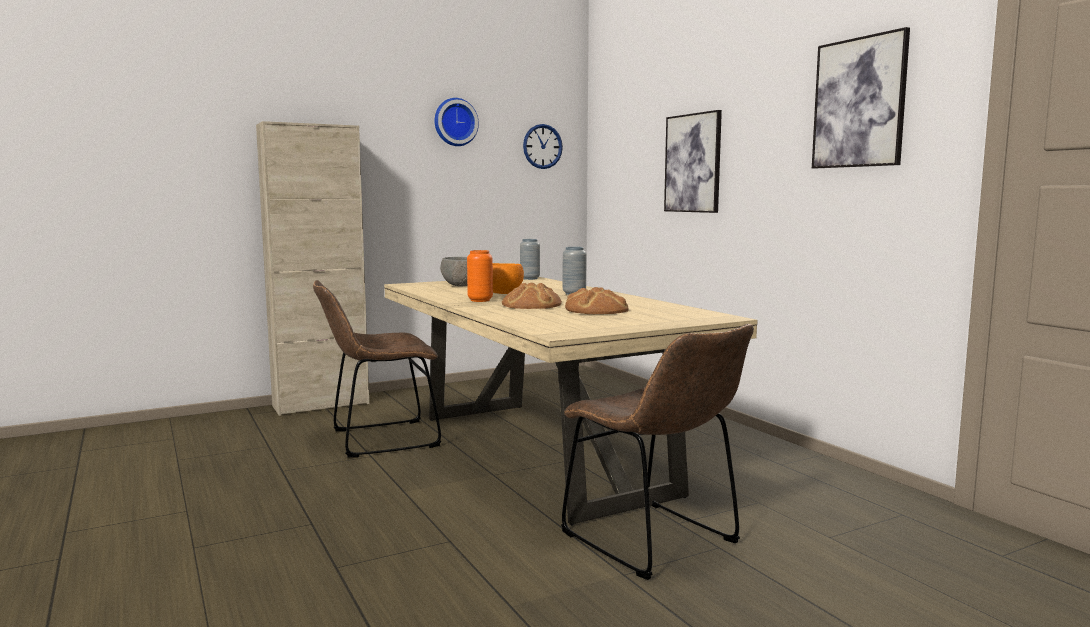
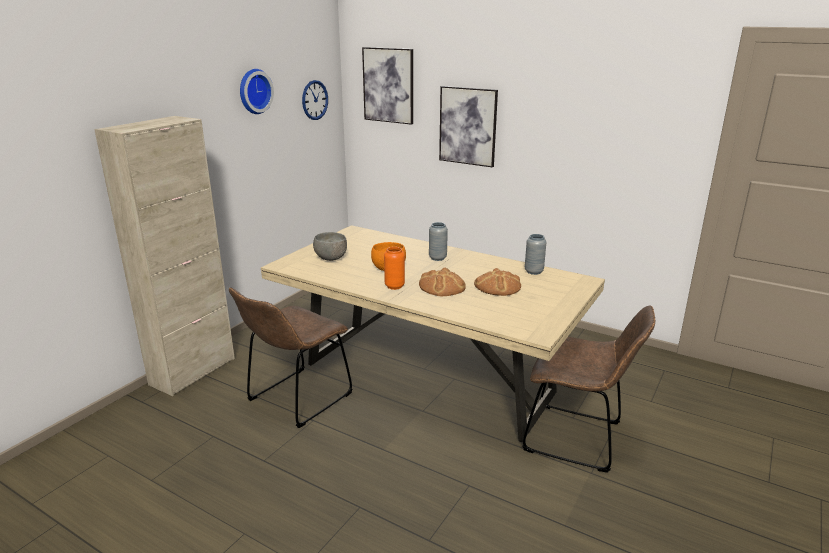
camera: 30 degrees left, 15 degrees up
(530, 278) = (359, 233): grey vase -> grey vase (533, 271)
(859, 103) = (625, 107): picture -> picture (388, 85)

